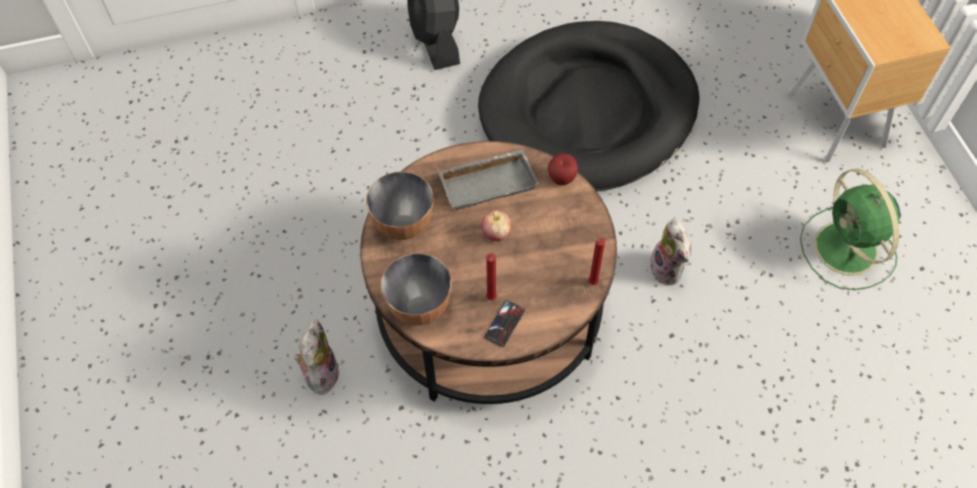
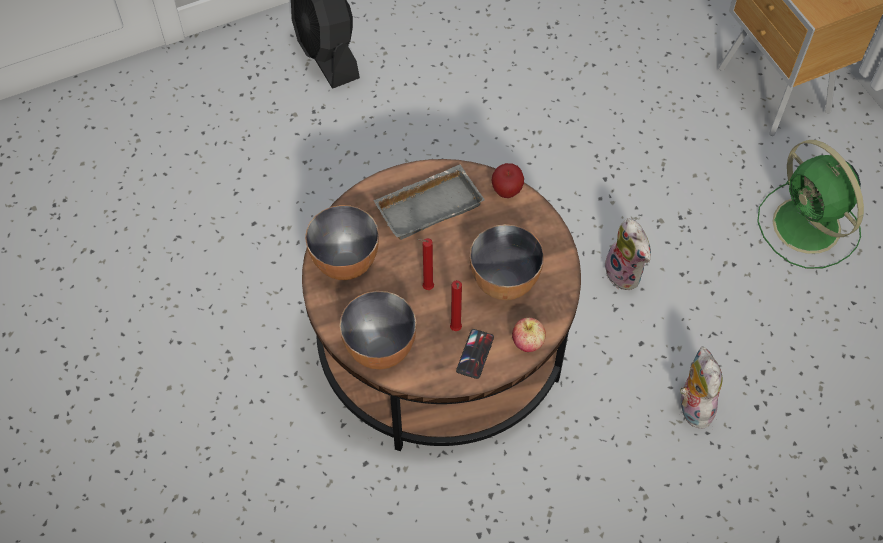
camera: 10 degrees left, 0 degrees up
(320, 373) = (269, 439): plush toy -> plush toy (692, 406)
(496, 233) = (448, 259): apple -> apple (527, 343)
(544, 261) = (504, 281): none -> bowl
(588, 111) = (509, 113): black dog bed -> none
(591, 282) = (558, 297): red candle -> red candle (426, 288)

